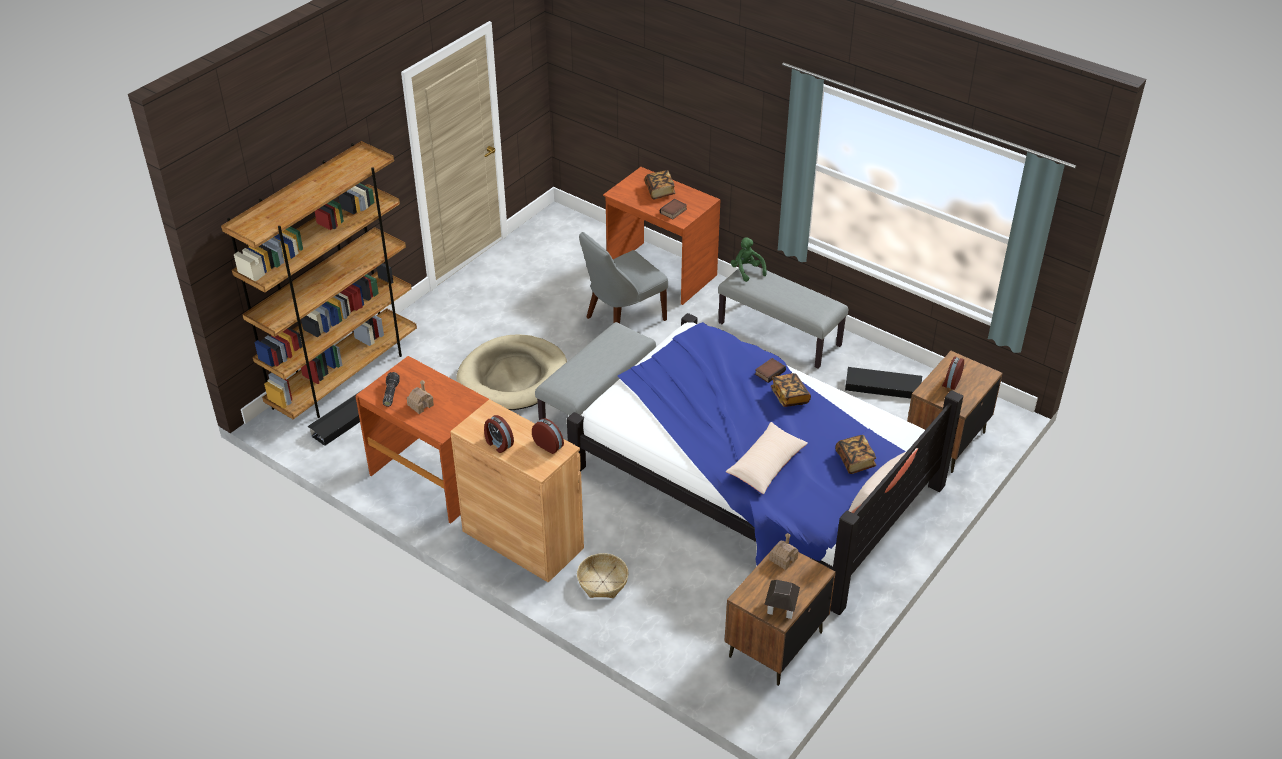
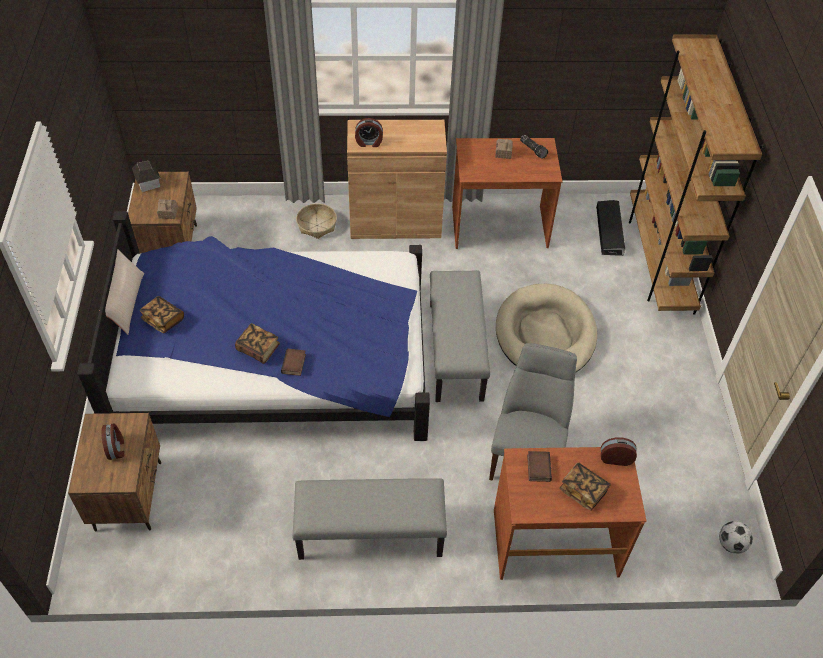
camera: 140 degrees right, 10 degrees up
(498, 444) = (402, 127): alarm clock -> alarm clock (615, 458)
(555, 222) = (731, 544): none -> football
(747, 271) = (428, 508): green plush toy -> none
(766, 464) = (233, 280): beige pillow -> none
(882, 387) = (224, 528): black storage box -> none

